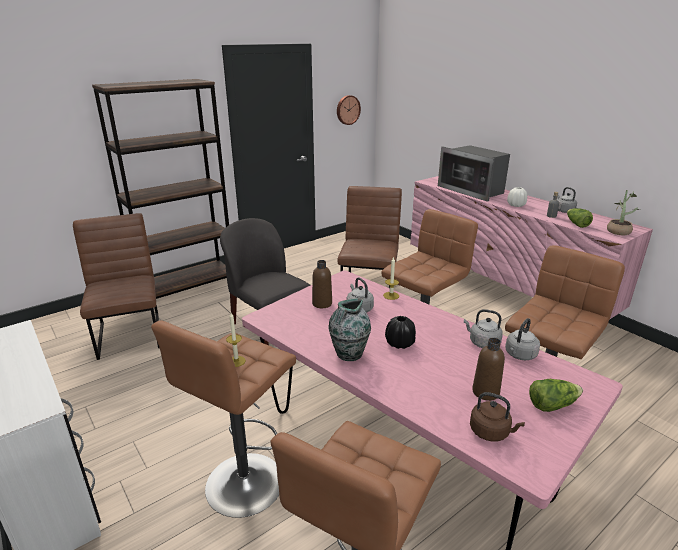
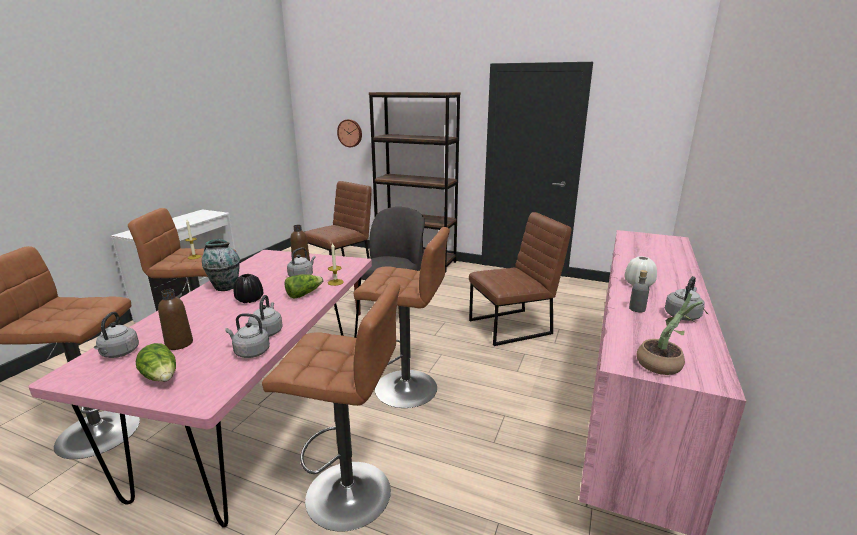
camera: 60 degrees right, 5 degrees down
(347, 110) = (637, 140): wall clock -> wall clock (350, 133)
(472, 190) = (647, 256): microwave -> none
(491, 432) = (119, 353): brown kettle -> grey kettle
(576, 224) = (632, 328): lettuce -> lettuce (304, 294)

